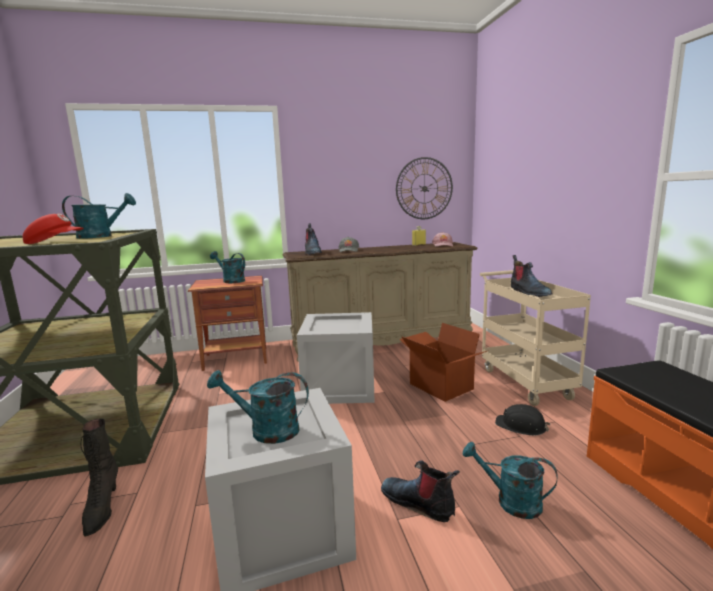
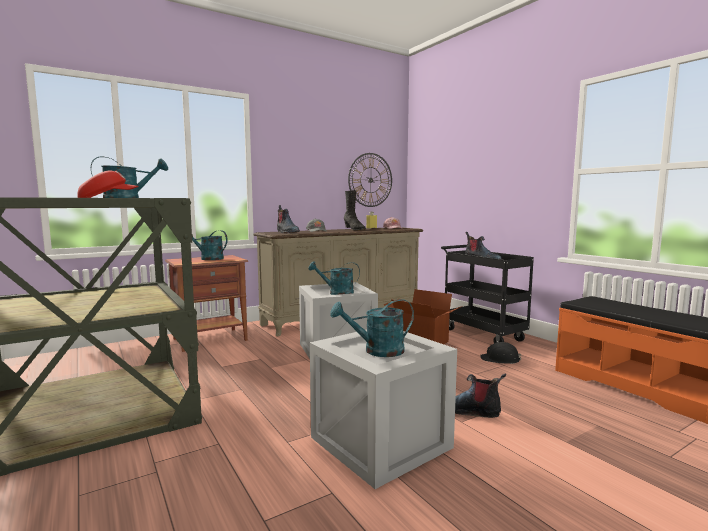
camera: 20 degrees left, 5 degrees down
(101, 509) = (195, 460): black boot -> black boot (354, 229)
(510, 501) = (528, 400): turquoise watering can -> turquoise watering can (336, 293)
(524, 383) = (481, 335): beige cart -> black cart

